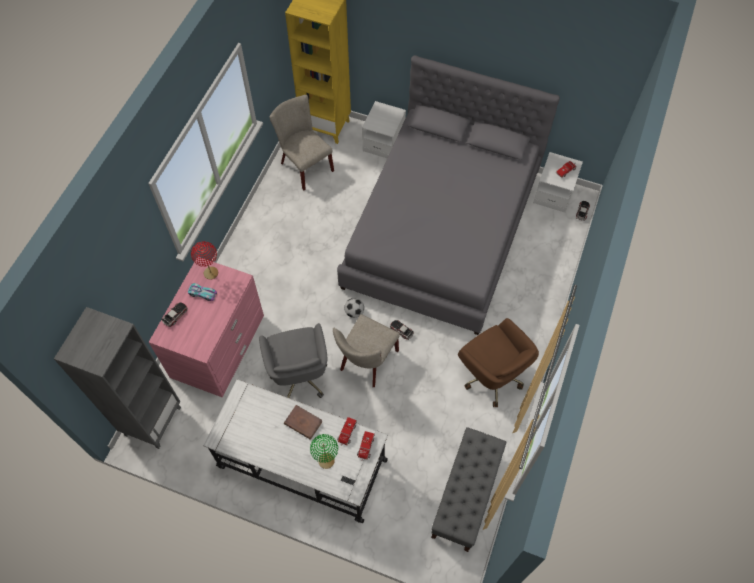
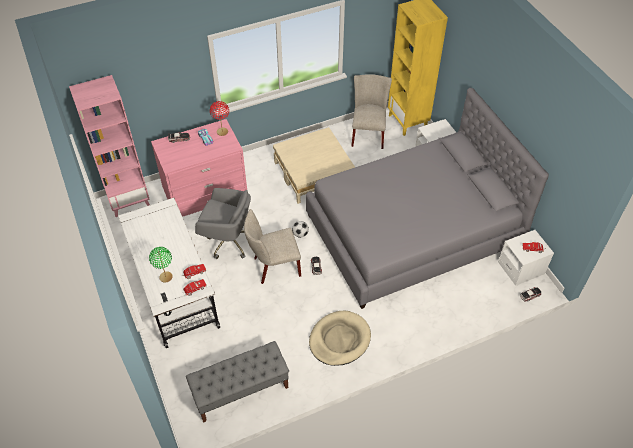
camera: 45 degrees right, 10 degrees down
(152, 420) = (129, 201): grey bookcase -> pink bookcase
(299, 244) = (313, 173): none -> beige coffee table
(299, 376) = (228, 242): grey office chair -> grey office chair turned 105 degrees counterclockwise
(303, 422) = (178, 247): brown book -> none
(490, 377) = (339, 339): brown office chair -> beige dog bed

